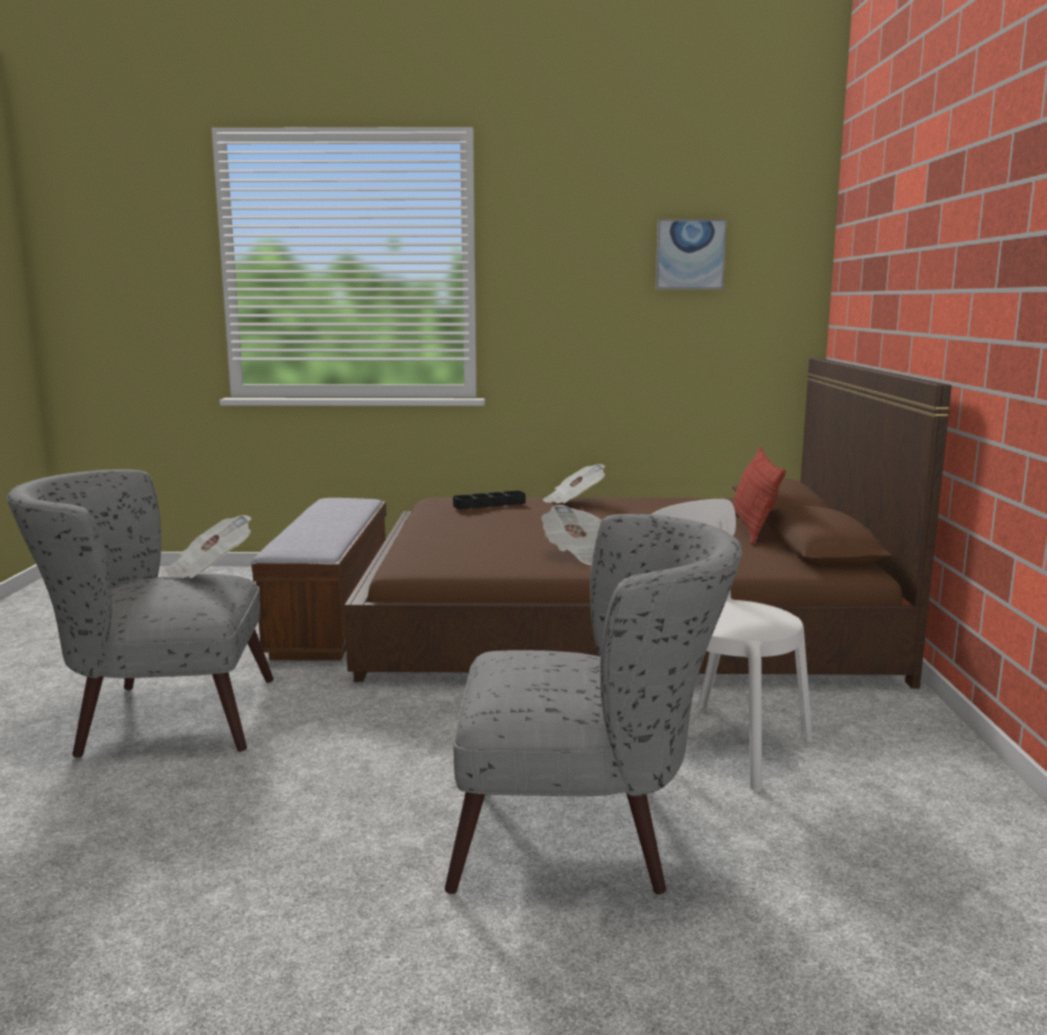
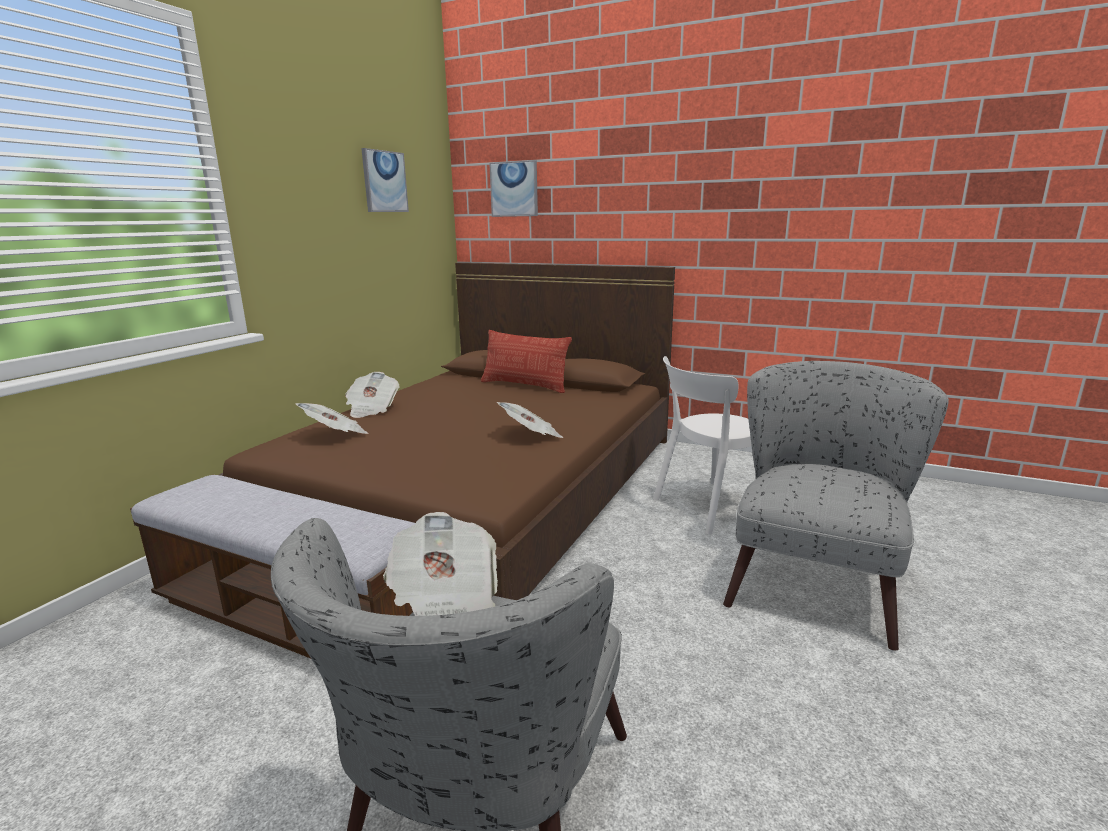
camera: 65 degrees left, 5 degrees up
(489, 504) = (336, 434): black tray -> newspaper
(863, 257) = (514, 189): none -> picture

